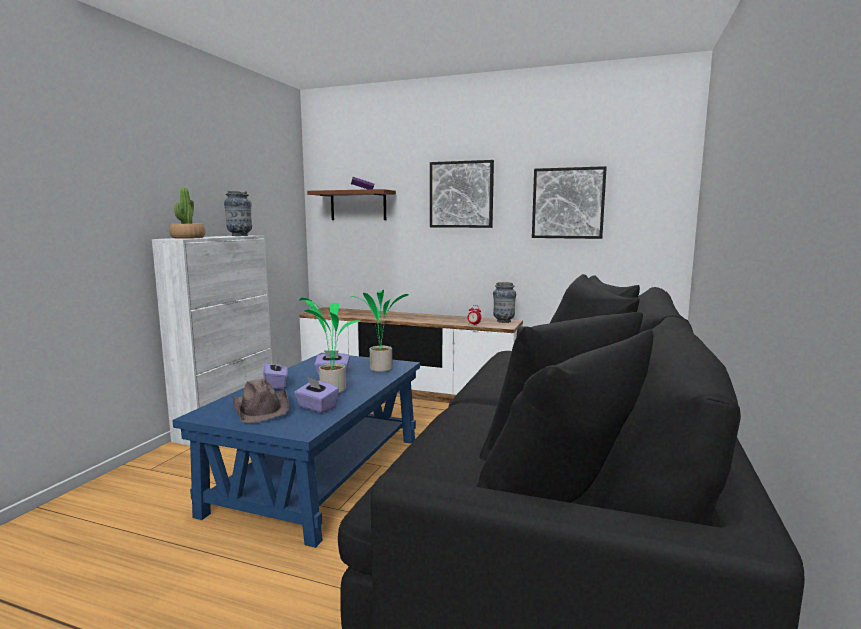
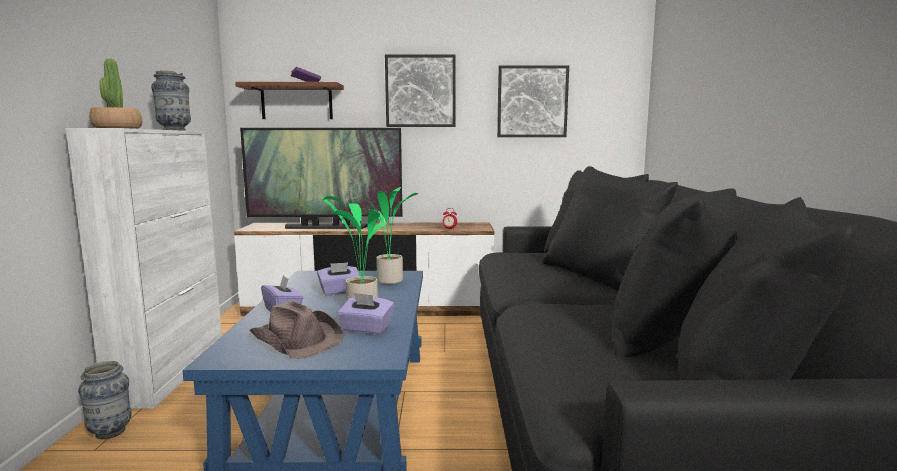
camera: 20 degrees left, 0 degrees up
(372, 315) = (325, 227): none -> television
(503, 321) = (473, 224): vase -> vase (110, 432)

